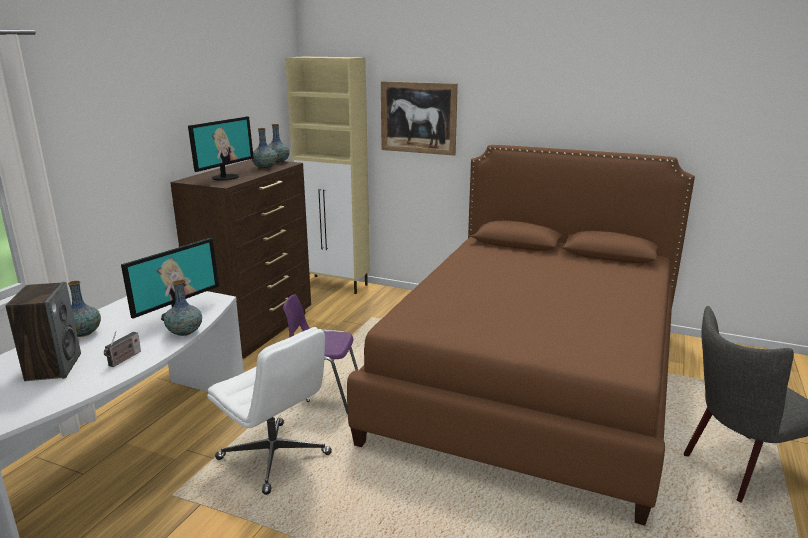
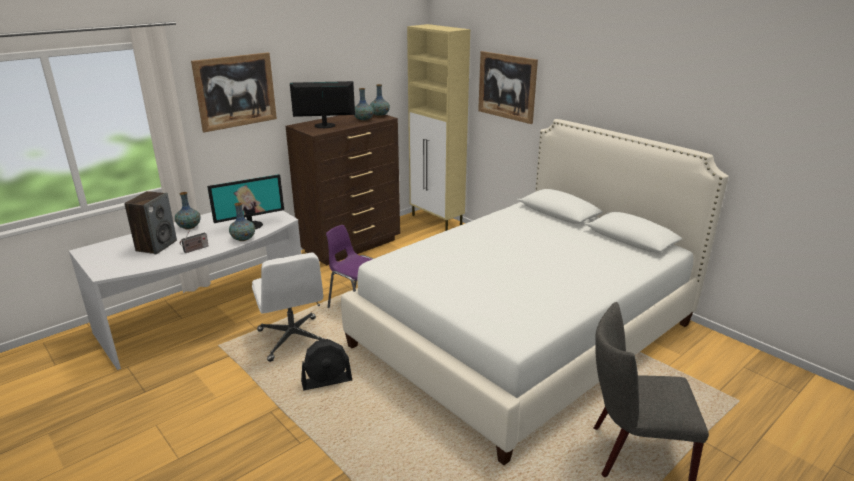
camera: 25 degrees right, 5 degrees up
(109, 136) = (235, 91): none -> picture
(225, 177) = (324, 126): monitor -> monitor turned 150 degrees counterclockwise
(364, 496) = (327, 381): none -> black fan
(533, 380) = (525, 334): brown bed -> white bed

